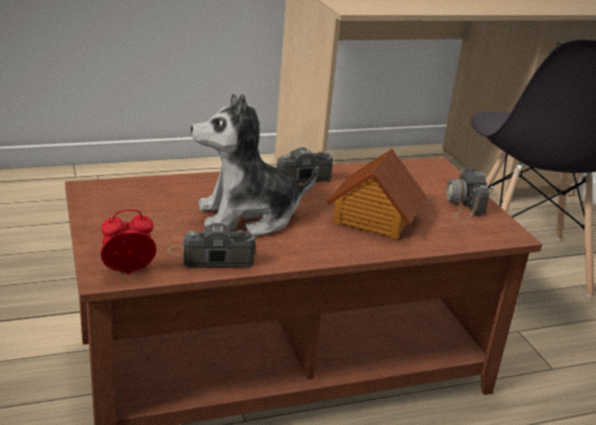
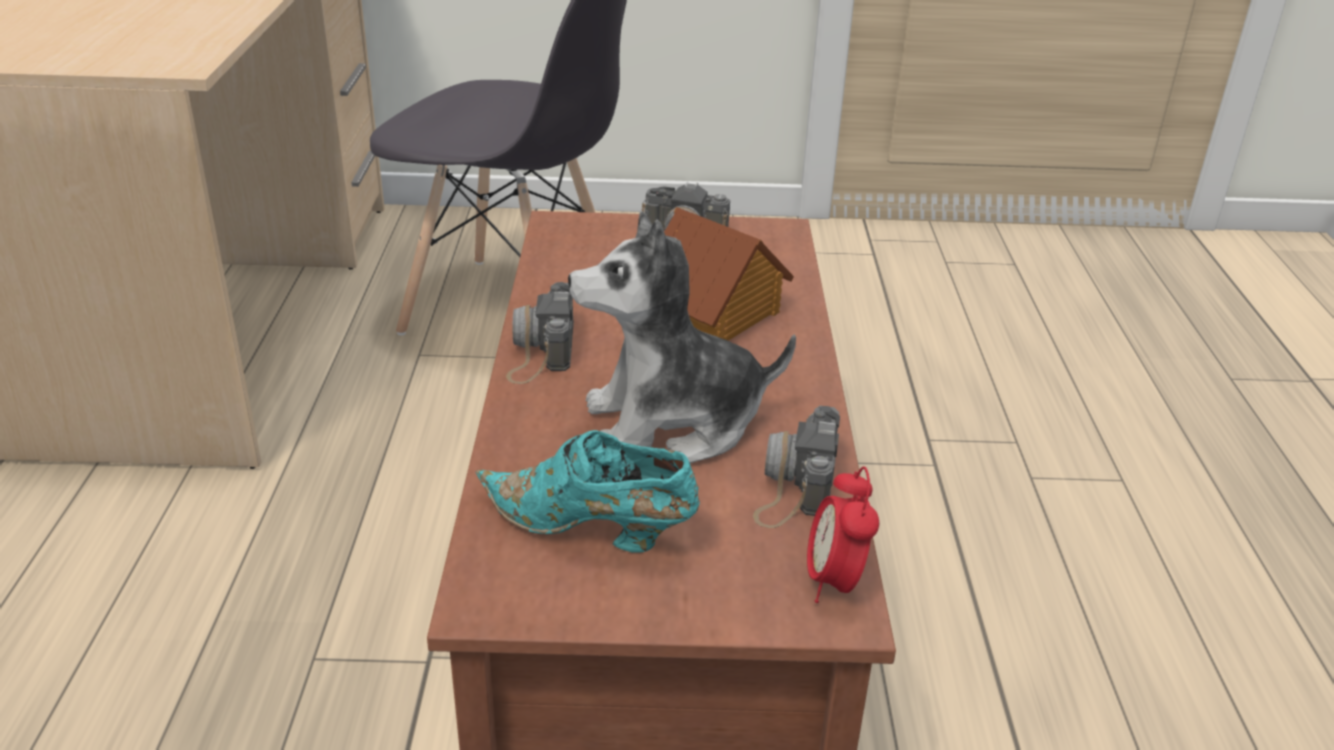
camera: 70 degrees left, 5 degrees up
(146, 205) = (591, 530): none -> turquoise shoe
(248, 217) = (673, 423): plush toy -> plush toy turned 75 degrees clockwise

